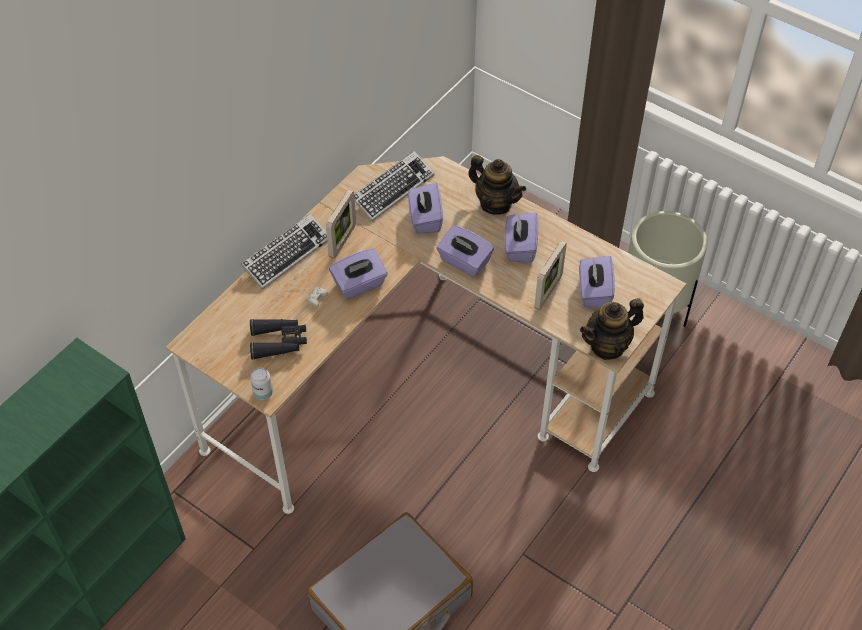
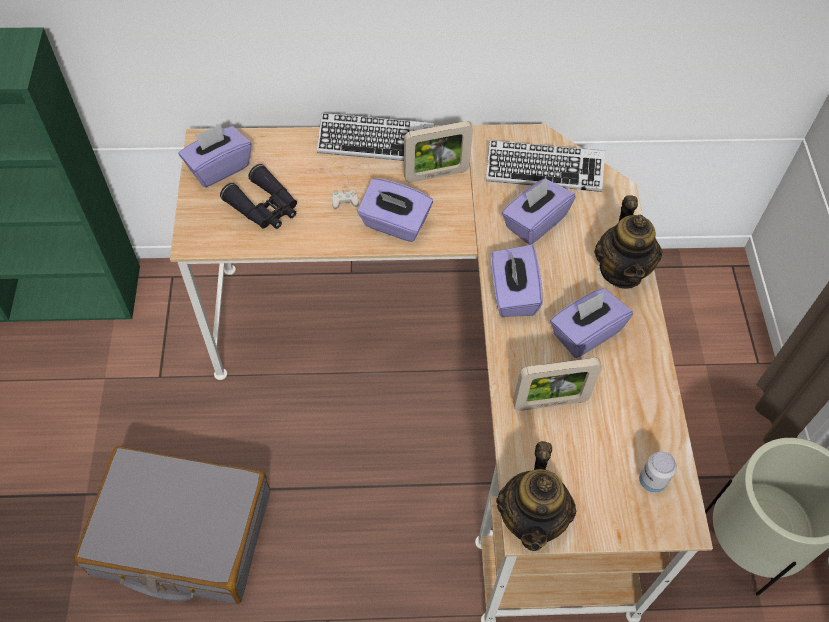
camera: 50 degrees right, 5 degrees up
(263, 393) = (192, 235): can -> can (652, 481)
(594, 292) = (596, 450): purple tissue box -> purple tissue box (219, 167)
(608, 346) = (532, 518): teapot -> teapot turned 105 degrees counterclockwise

